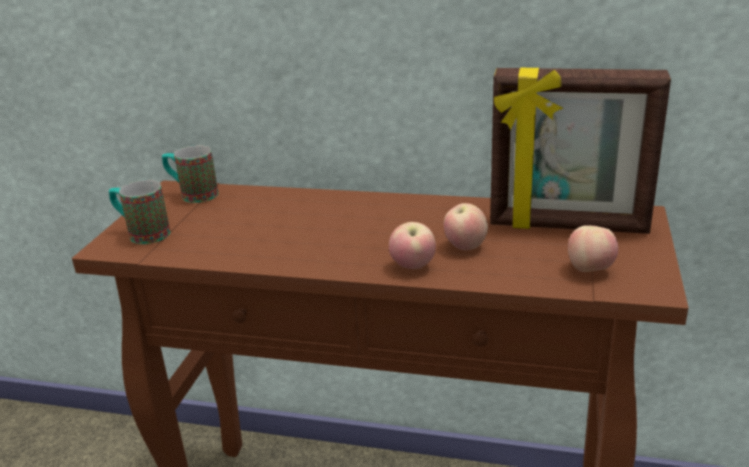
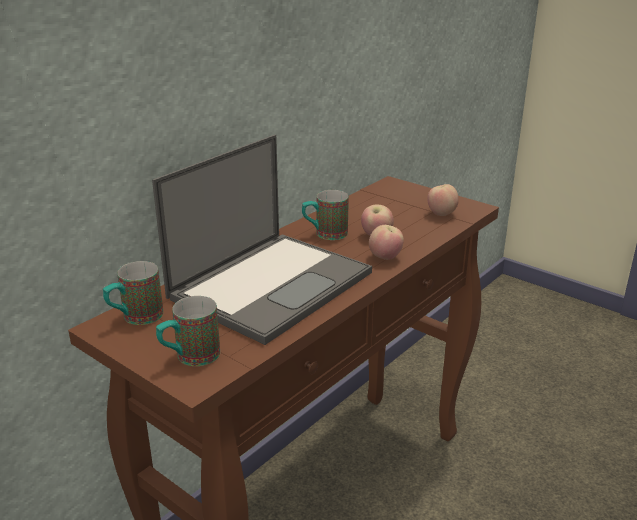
camera: 65 degrees left, 0 degrees up
(297, 226) = (272, 284): none -> laptop
(435, 218) = (324, 234): none -> mug
(568, 226) = (384, 203): picture frame -> none

